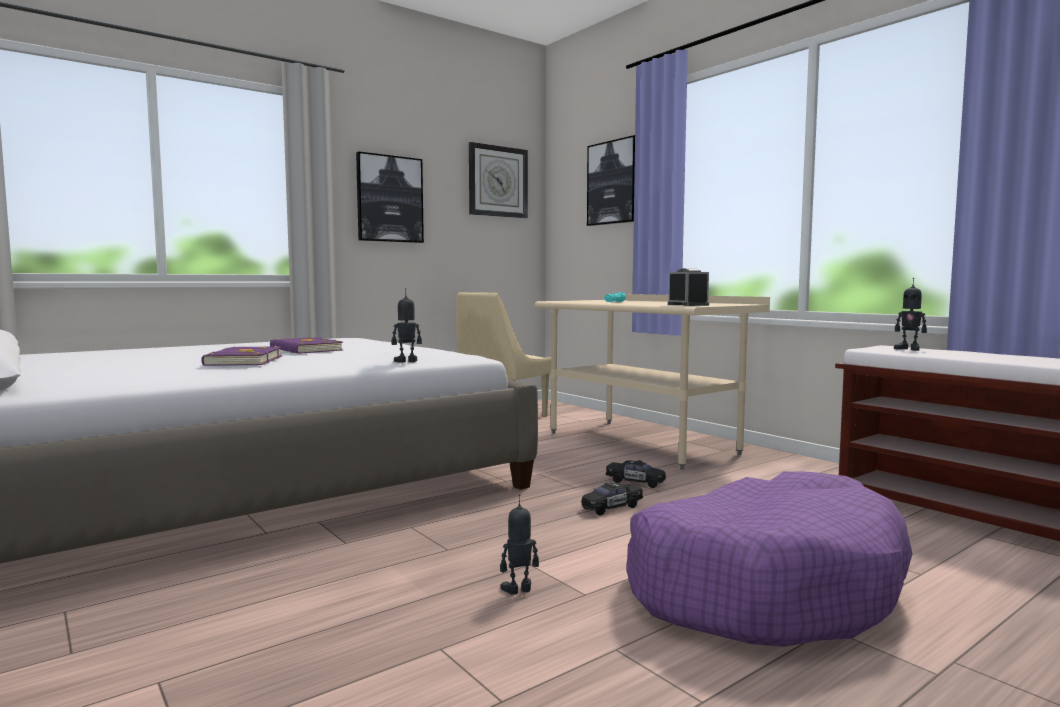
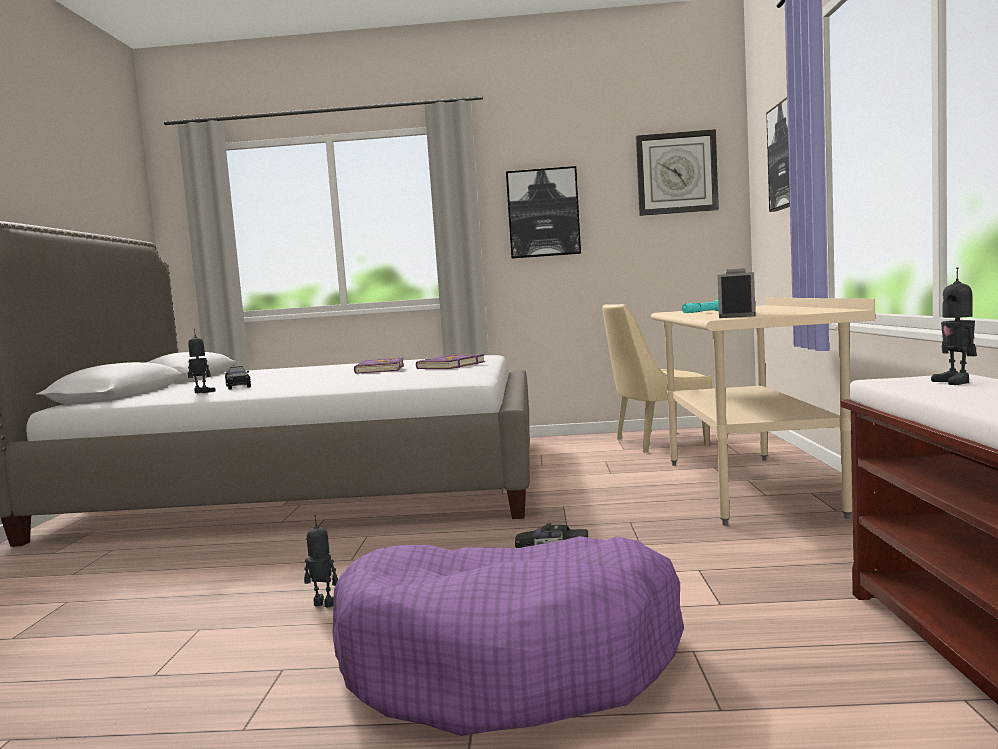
camera: 40 degrees right, 0 degrees up
(242, 361) = (299, 380): purple book -> purple book (450, 366)
(406, 361) = (392, 383): toy robot -> toy robot (202, 392)
(635, 482) = (637, 530): black toy car -> black toy car (238, 386)

